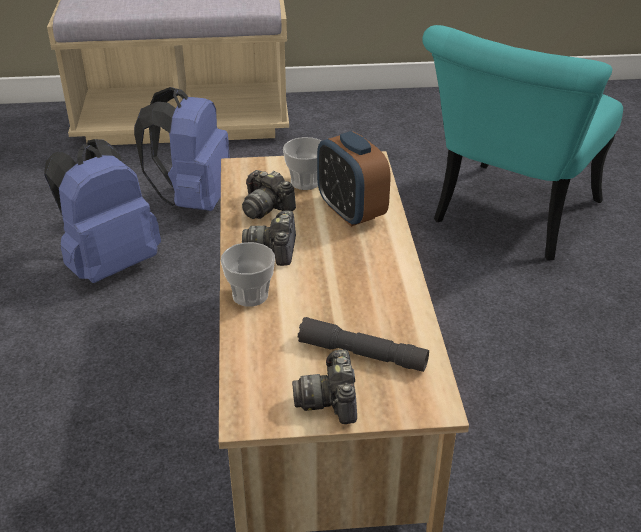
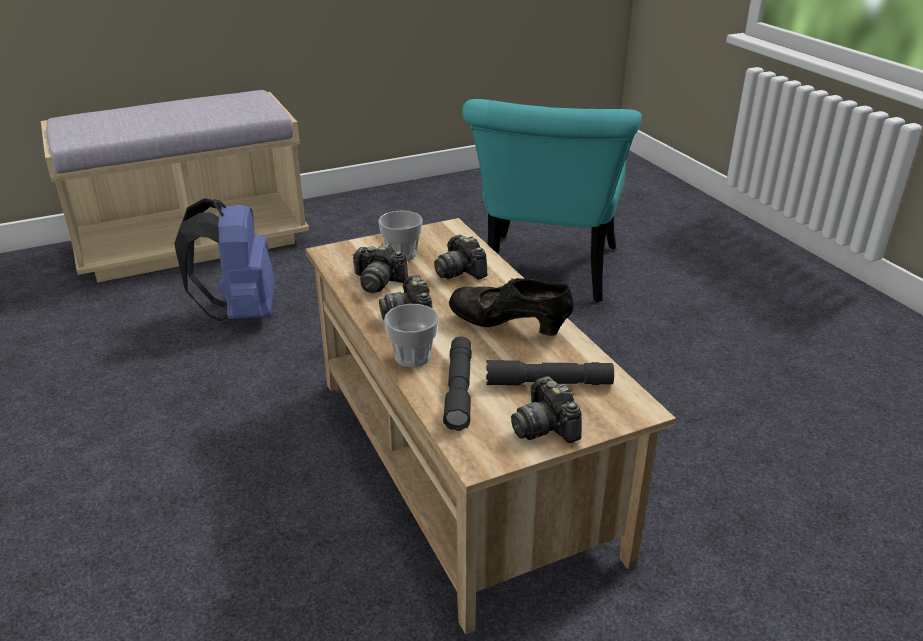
camera: 20 degrees left, 5 degrees down
(110, 264) = (181, 387): blue backpack -> none
(272, 340) = (459, 390): none -> grey flashlight
(351, 212) = (460, 271): alarm clock -> camera
(362, 283) = (509, 326): none -> black shoe

